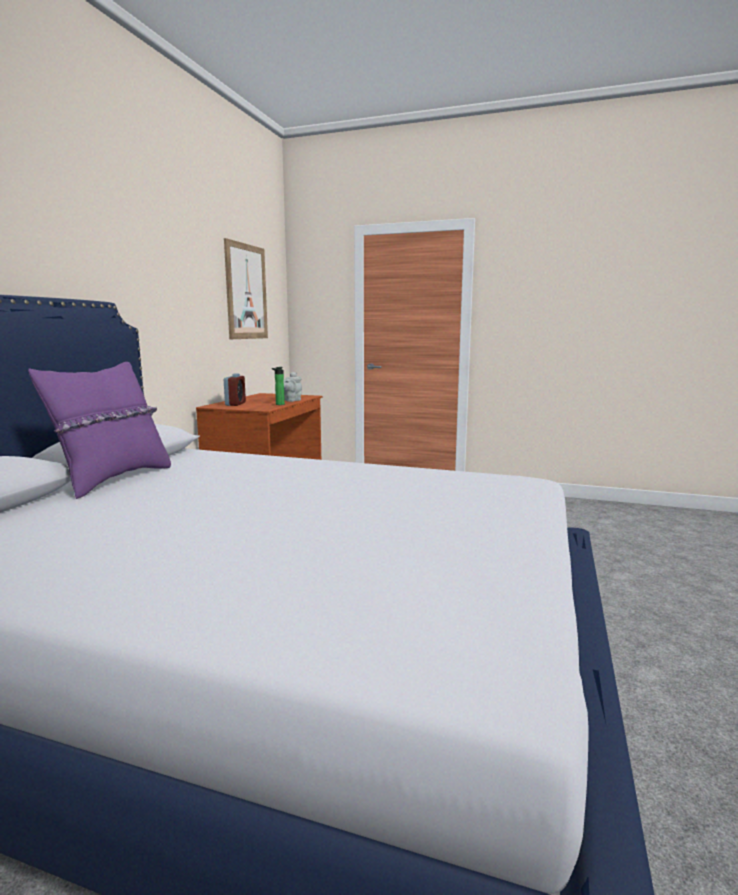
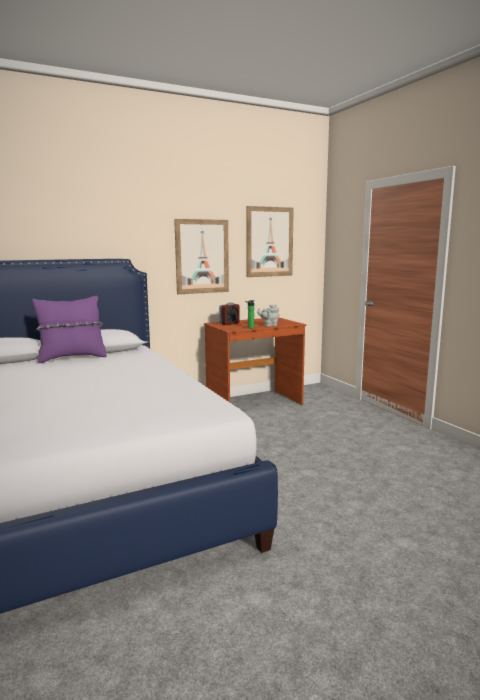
camera: 45 degrees right, 0 degrees up
(185, 307) = (202, 256): none -> picture

